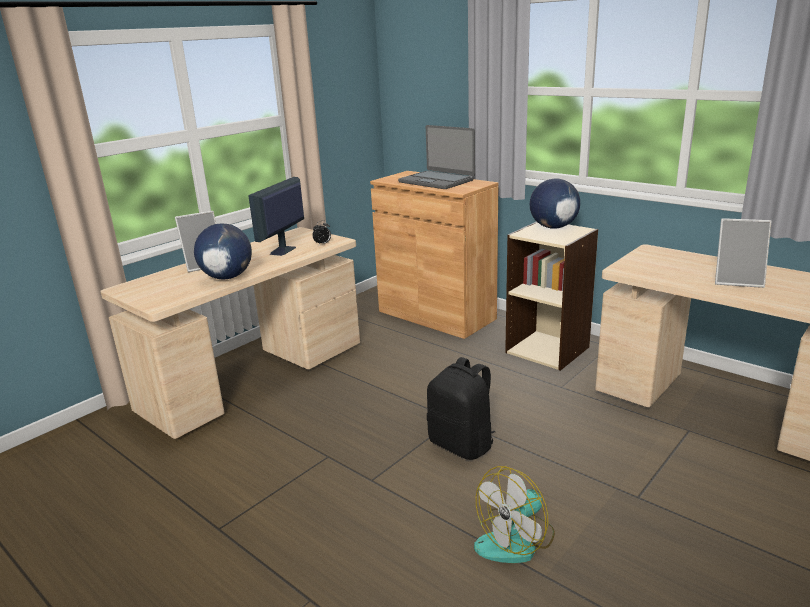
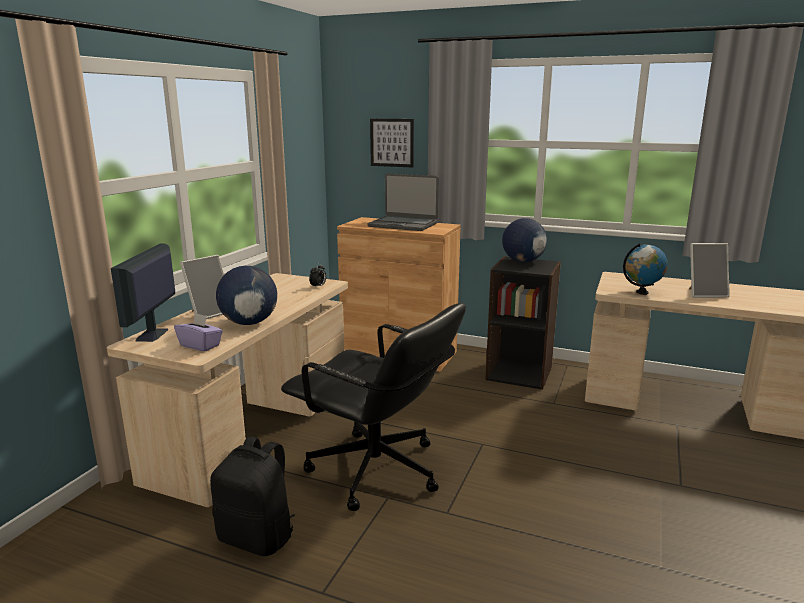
camera: 20 degrees left, 5 degrees down
(169, 296) = (200, 345): none -> purple tissue box
(282, 250) = (282, 295): monitor -> monitor (152, 335)
(334, 430) = (376, 471): none -> black office chair
(439, 90) = (392, 142): none -> picture
(462, 444) = (507, 465): black backpack -> black backpack (257, 537)
(516, 541) = (615, 542): fan -> none
(548, 349) = (519, 373): beige bookcase -> black bookcase
(658, 273) = (642, 292): none -> globe

